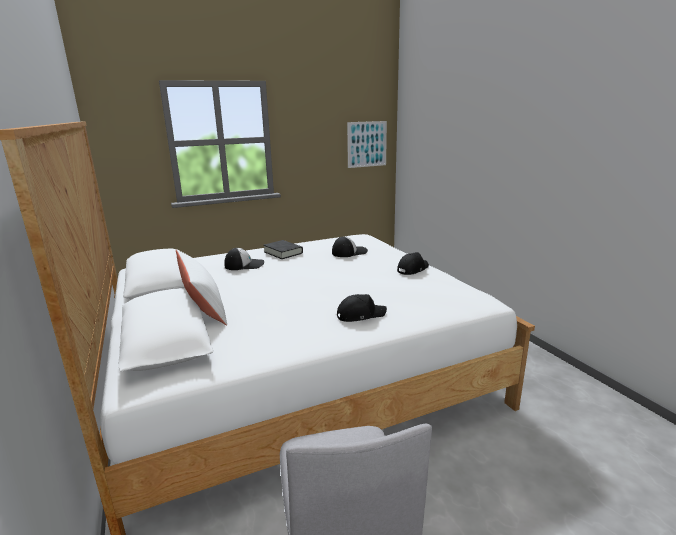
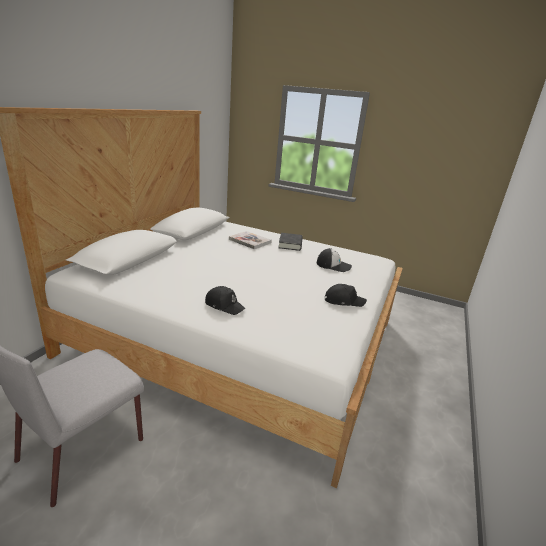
camera: 45 degrees right, 5 degrees up
(203, 306) = (175, 253): white pillow -> none
(244, 265) = (250, 241): cap -> book
(367, 144) = (467, 172): picture -> none

